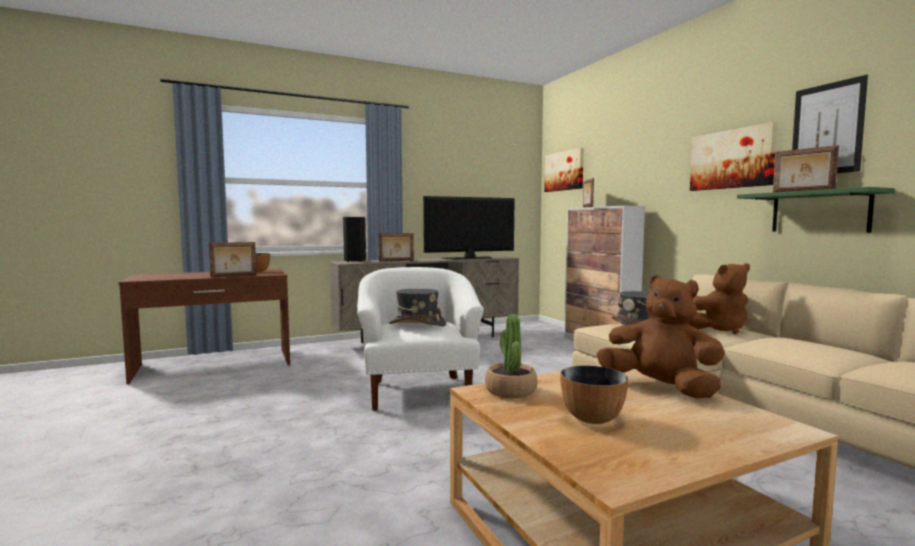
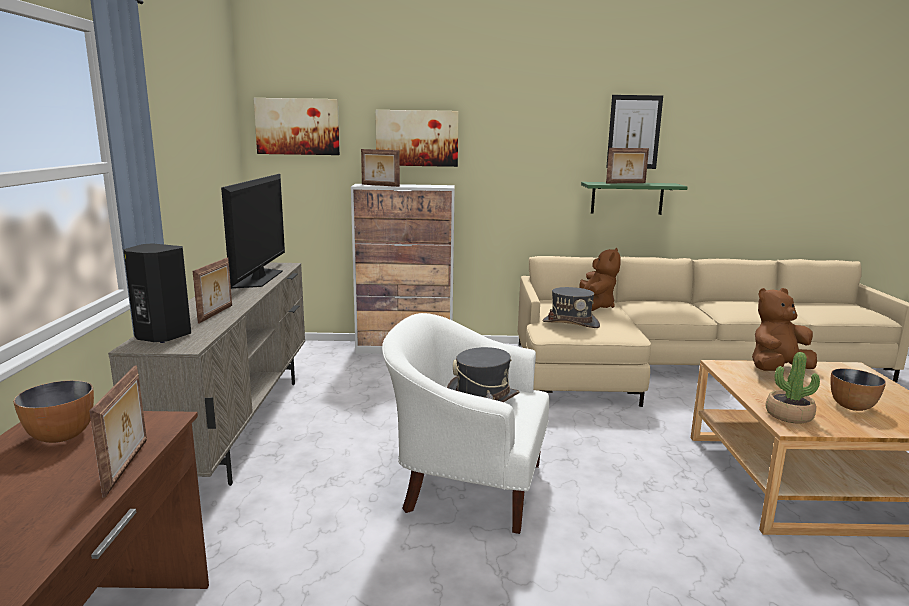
camera: 65 degrees left, 10 degrees up
(731, 159) = (552, 145): picture -> picture (417, 138)

